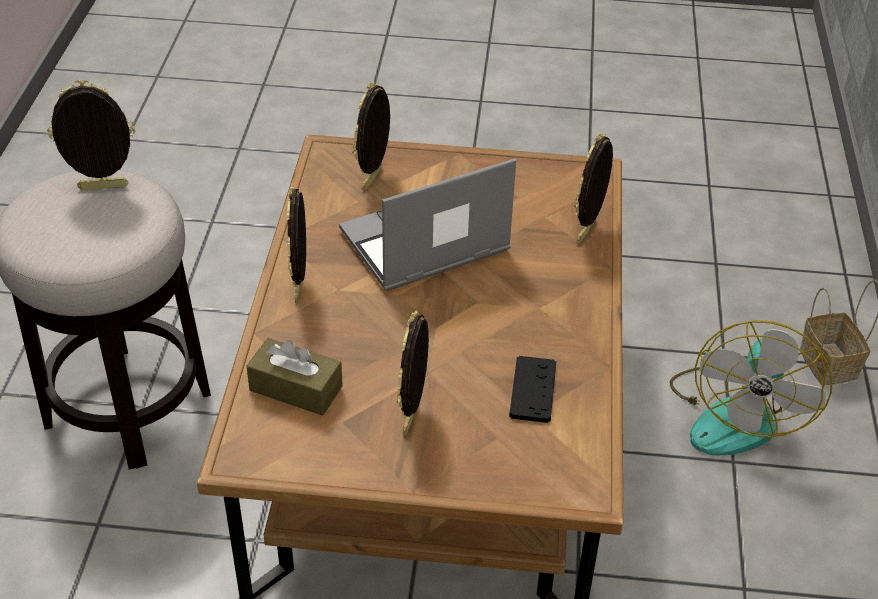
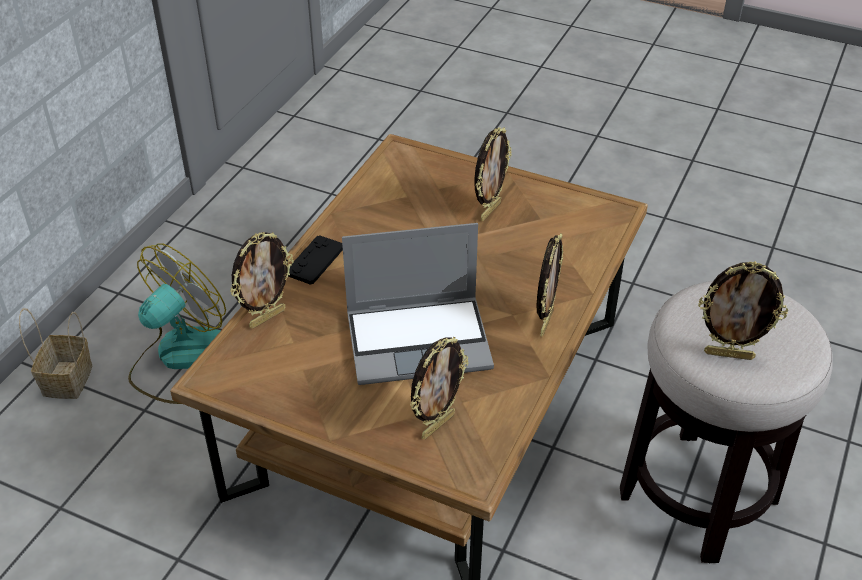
camera: 160 degrees left, 0 degrees up
(296, 388) = (568, 244): brown tissue box -> none
(533, 390) = (397, 209): black game controller -> black game controller (315, 261)

